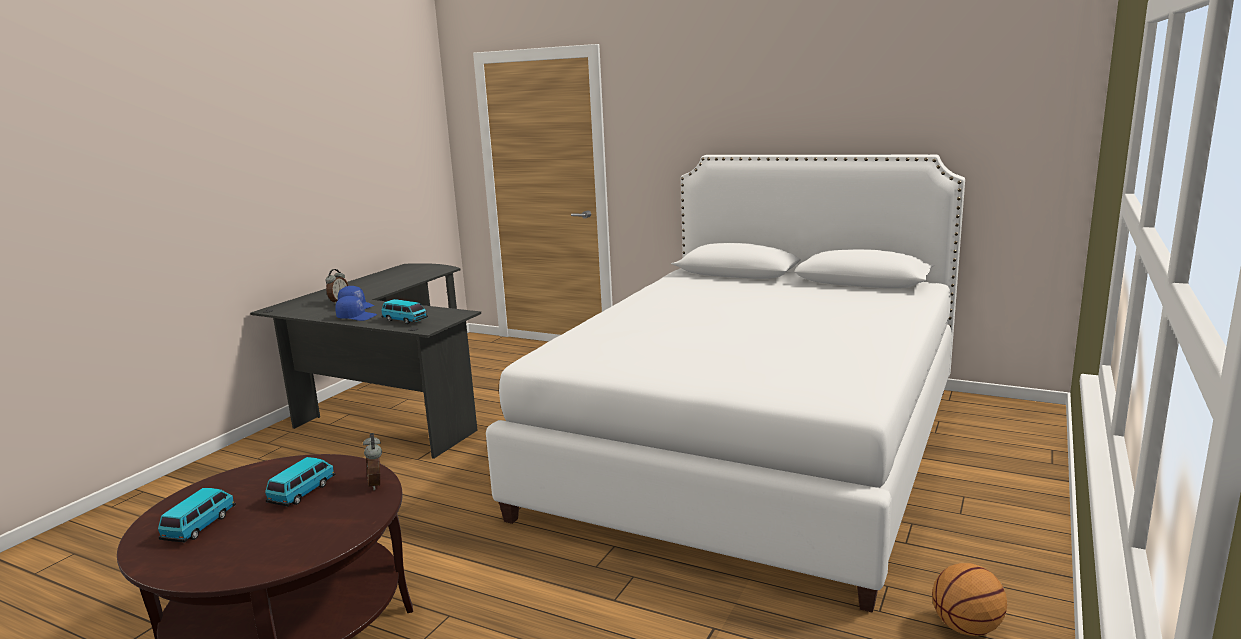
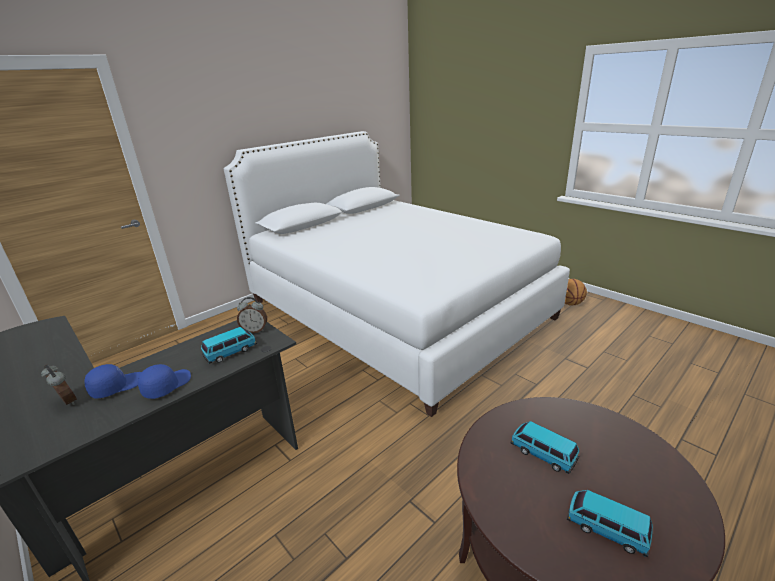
camera: 70 degrees left, 10 degrees up
(377, 484) = (534, 409): alarm clock -> alarm clock (255, 330)

